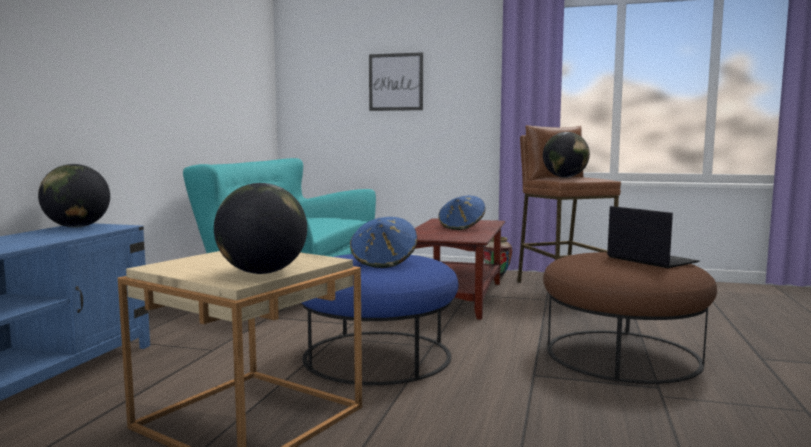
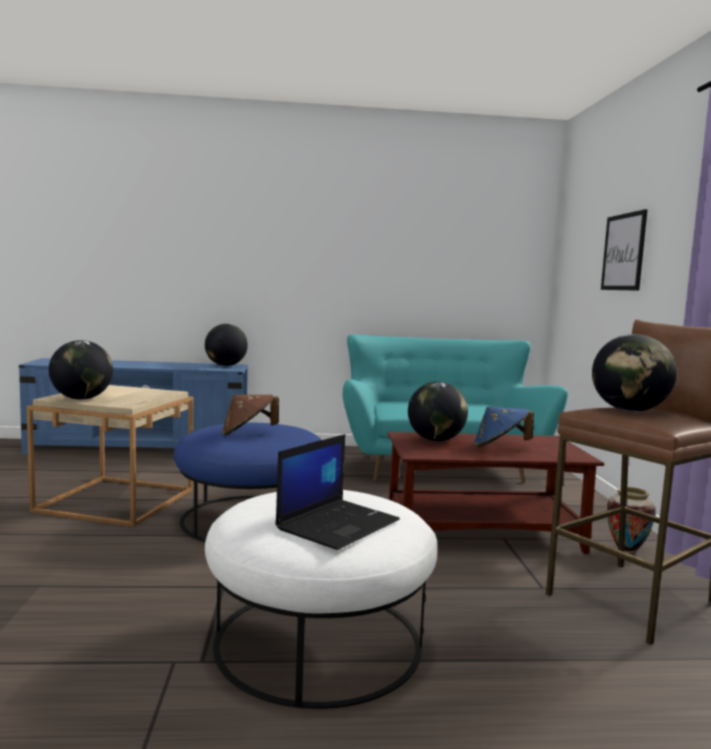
camera: 70 degrees right, 0 degrees up
(384, 262) = (248, 434): blue hat -> brown hat
(435, 233) = (436, 440): none -> globe
(622, 354) = (318, 641): brown ottoman -> white ottoman

